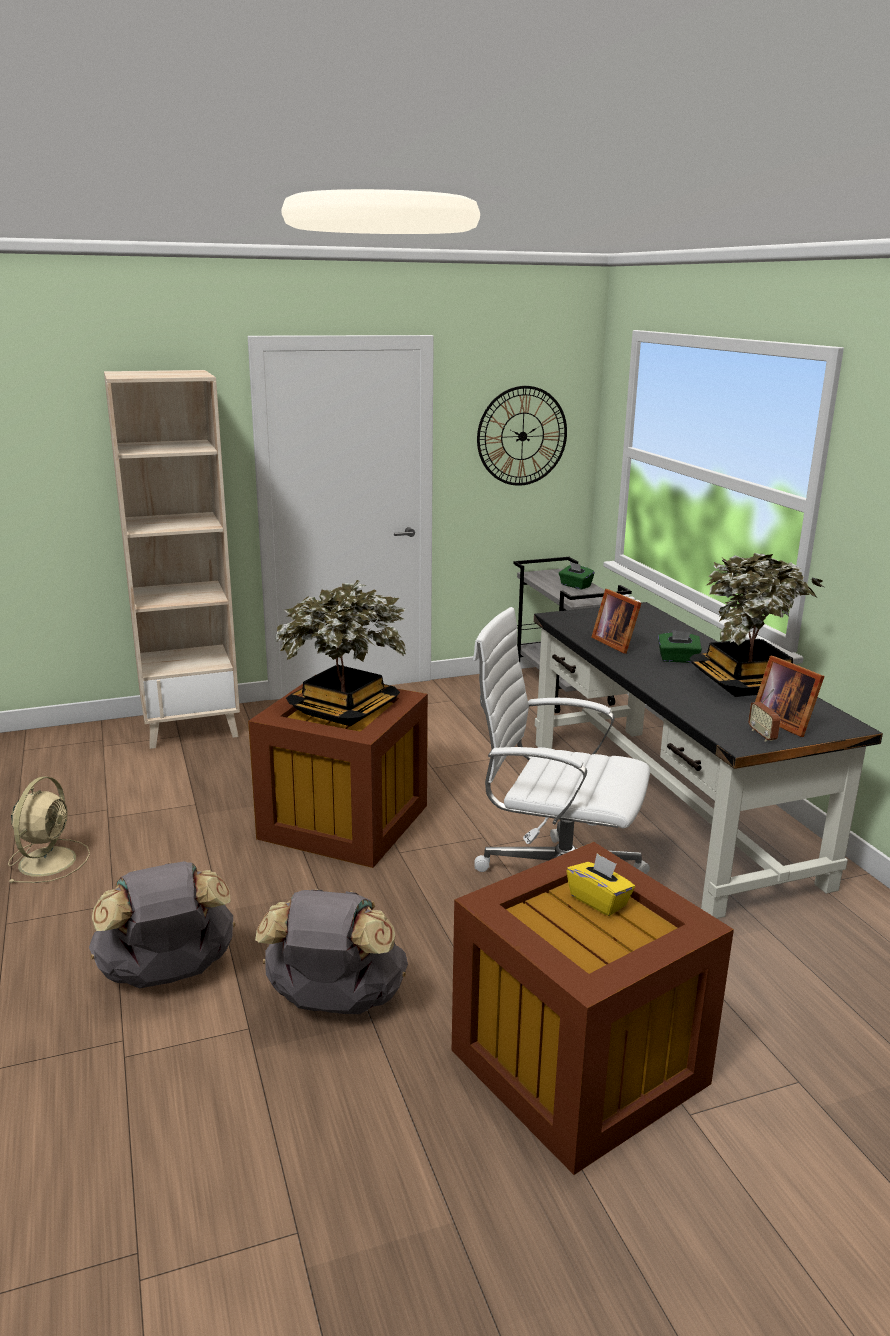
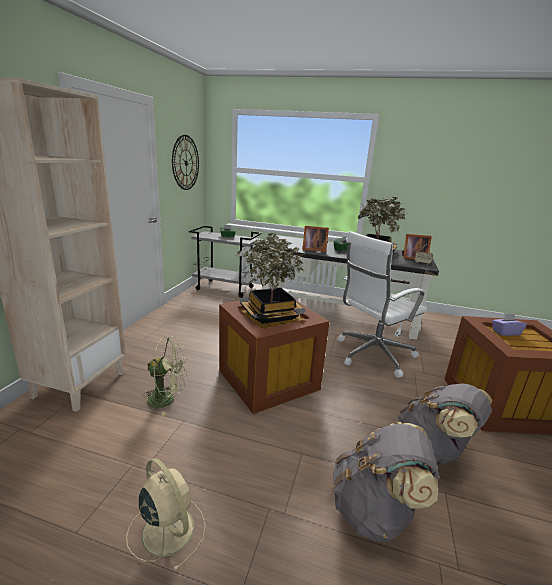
camera: 55 degrees left, 0 degrees up
(221, 780) = (167, 399): none -> green fan
(599, 900) = (505, 332): yellow tissue box -> purple tissue box

